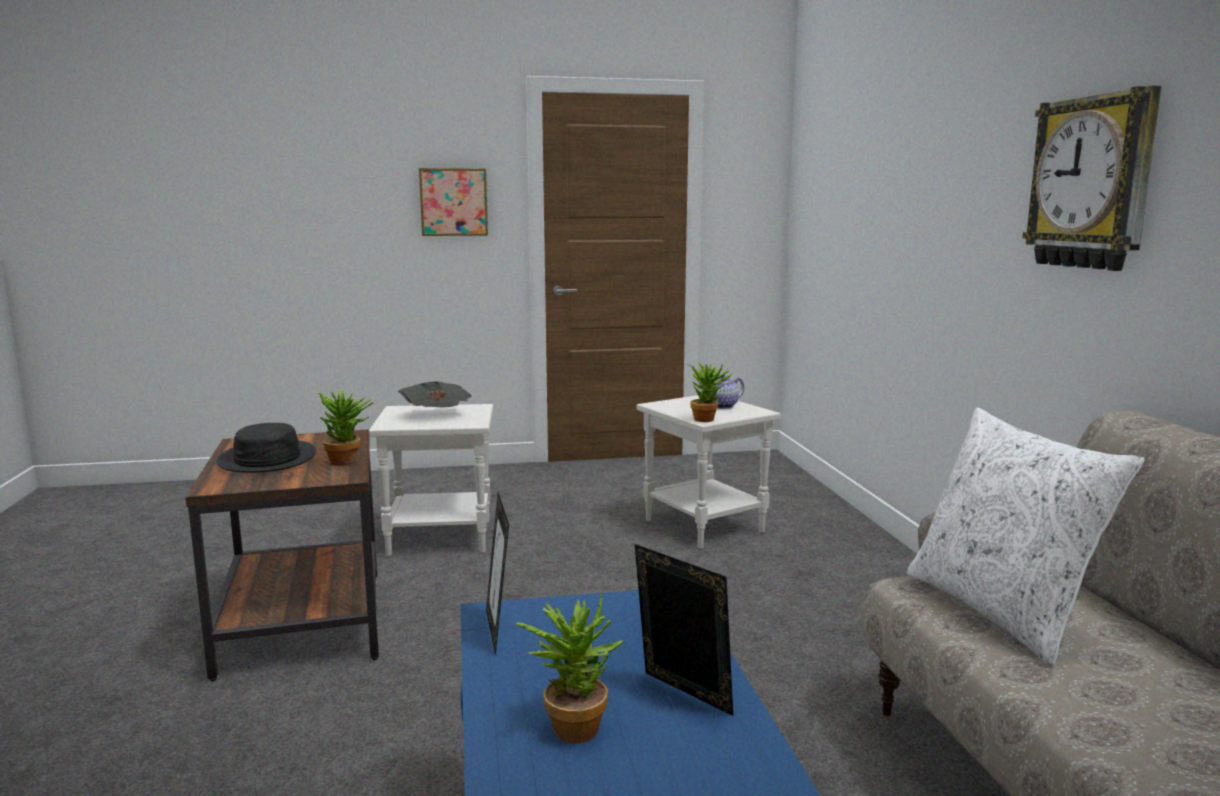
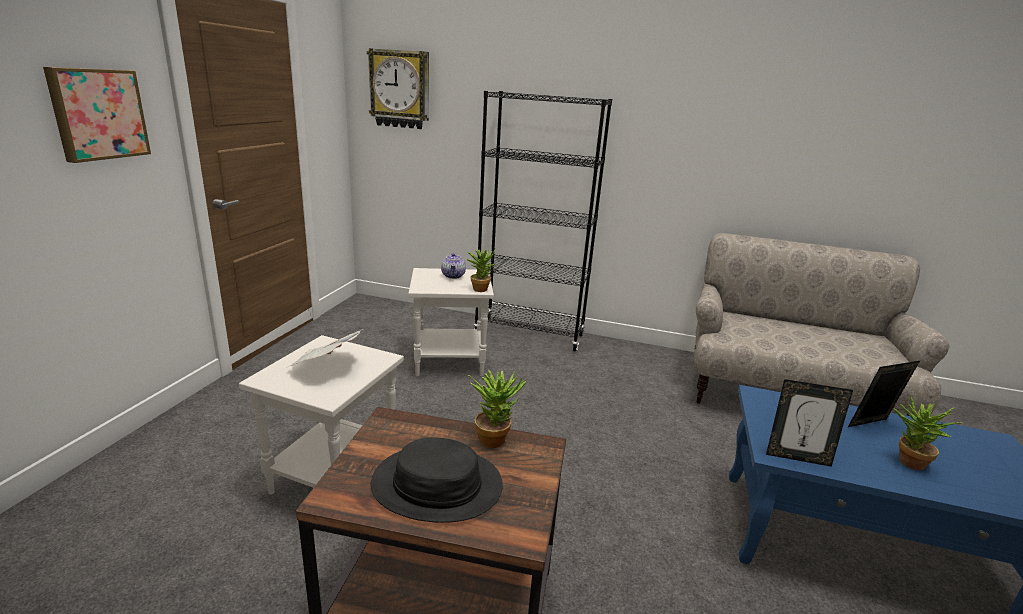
camera: 65 degrees left, 10 degrees up
(864, 548) = (529, 334): none -> black bookcase
(1000, 612) = (756, 334): white pillow -> none
(1092, 183) = (692, 126): wall clock -> wall clock (400, 89)

